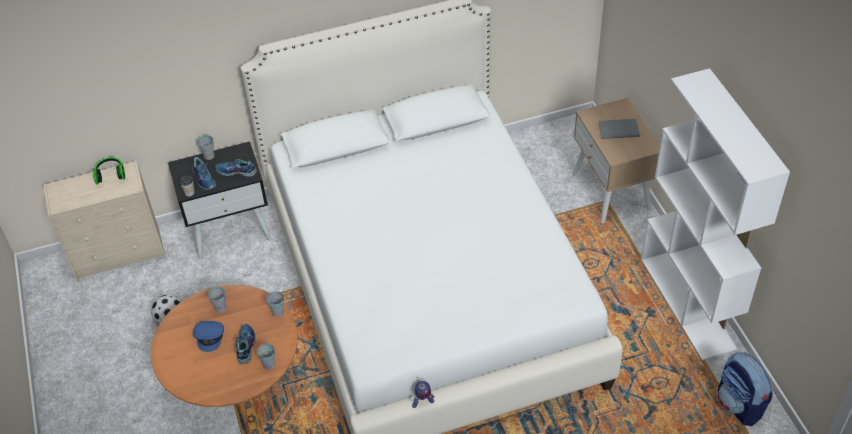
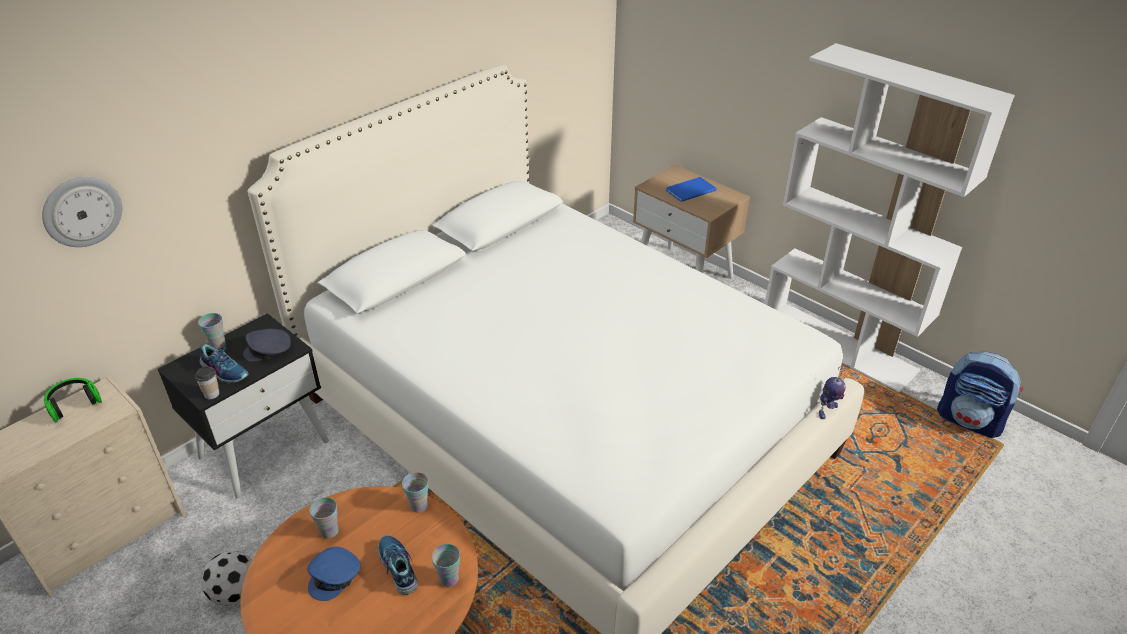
camera: 30 degrees left, 10 degrees down
(132, 65) = (82, 211): none -> wall clock
(210, 337) = (335, 576): blue cap -> blue cap turned 60 degrees clockwise
(236, 172) = (269, 350): shoe -> grey cap
(422, 402) = (700, 538): toy robot -> toy robot (827, 411)
(617, 129) = (689, 190): grey book -> blue book

